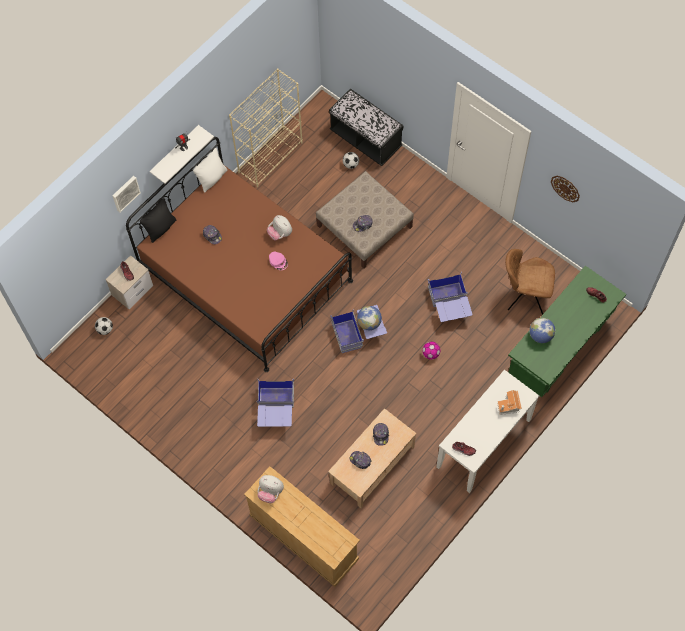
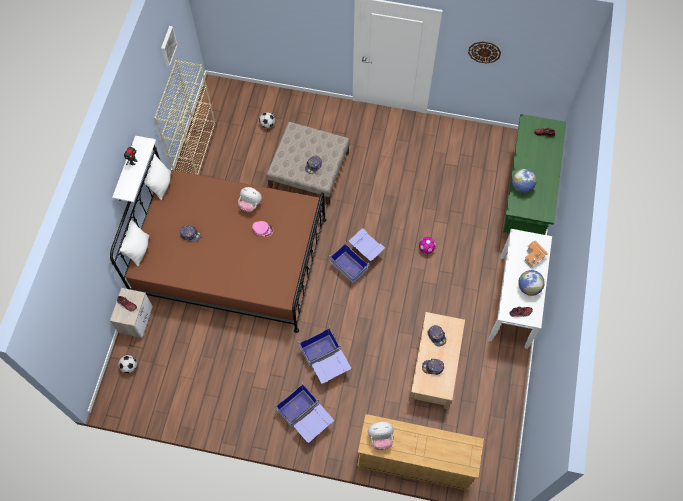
camera: 30 degrees left, 0 degrees up
(125, 193) = (100, 227): picture -> picture (167, 46)
(160, 228) = (138, 250): black pillow -> white pillow
(366, 139) = (268, 98): black bench -> none
(369, 323) = (365, 246): globe -> globe (528, 287)
(449, 306) = (417, 202): blue storage box -> blue storage box (305, 418)
(525, 296) = (472, 166): brown chair -> none

